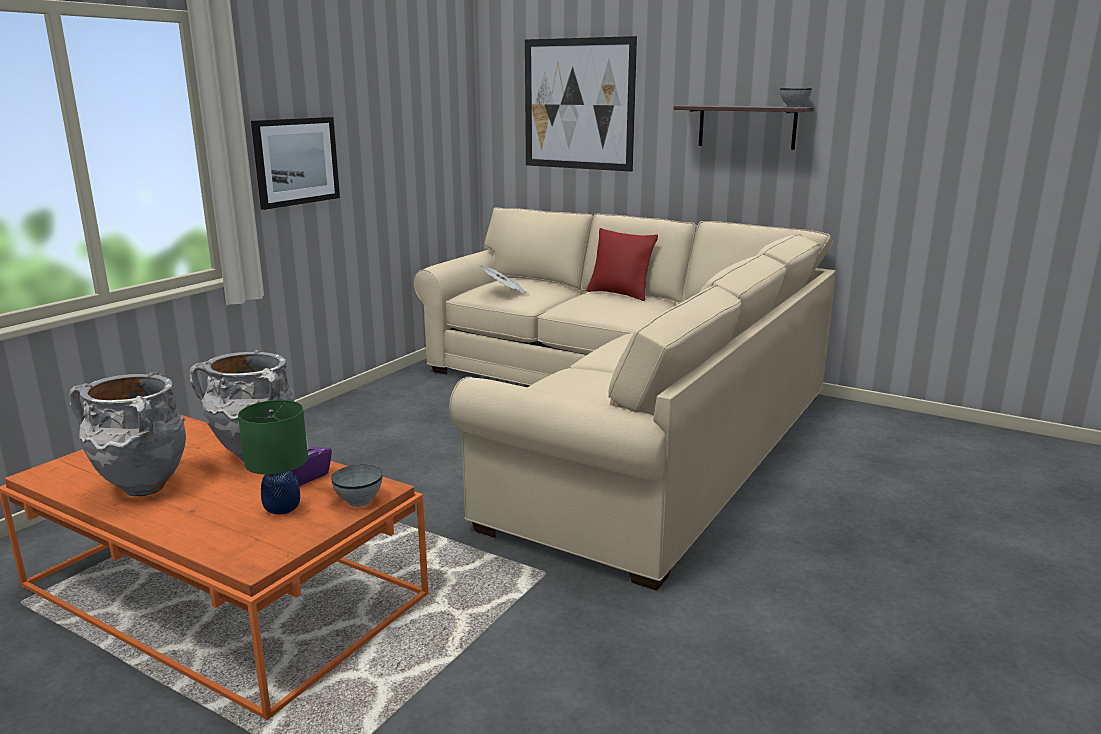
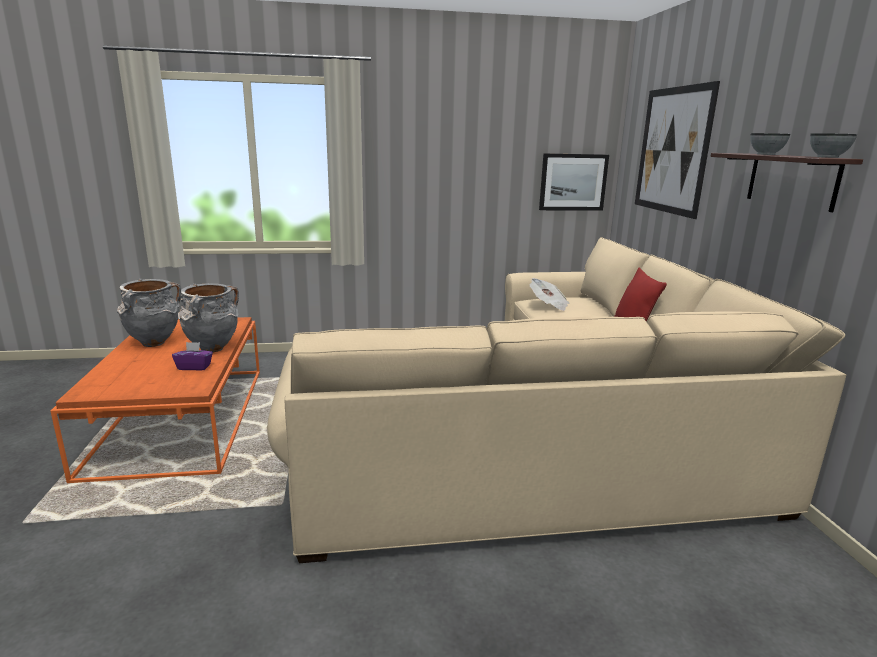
camera: 50 degrees right, 0 degrees up
(284, 508) = (151, 377): green table lamp -> none
(296, 161) = (411, 179): picture -> picture (573, 182)
(358, 501) = (174, 389): grey bowl -> grey bowl (765, 154)

